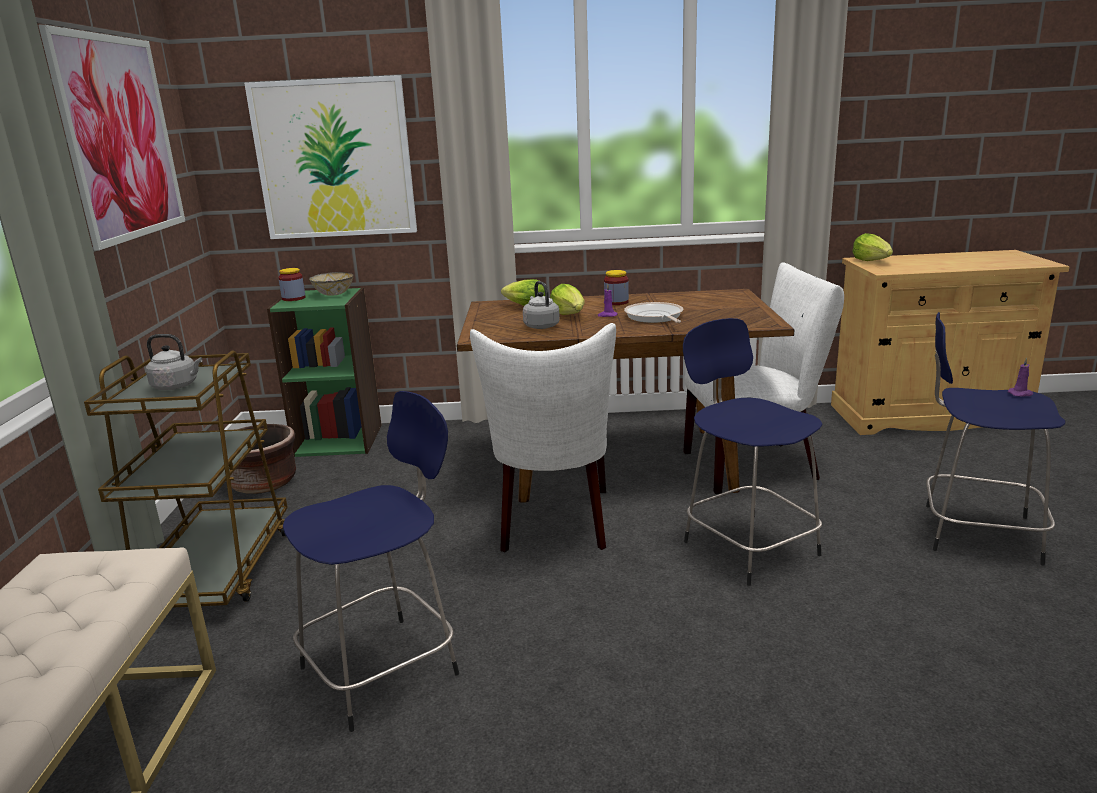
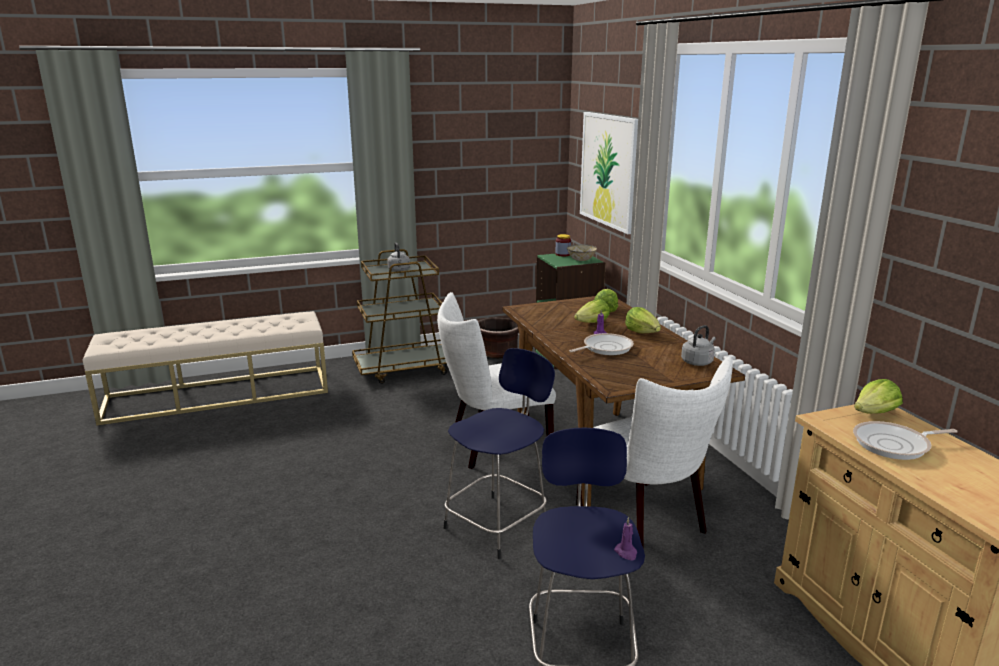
camera: 70 degrees right, 0 degrees up
(120, 138) = (486, 141): picture -> none
(385, 668) = (335, 428): blue stool -> none
(540, 326) = (557, 319): grey kettle -> grey kettle (698, 362)
(616, 302) = (643, 332): jar -> lettuce
(929, 264) = (895, 445): none -> frying pan

